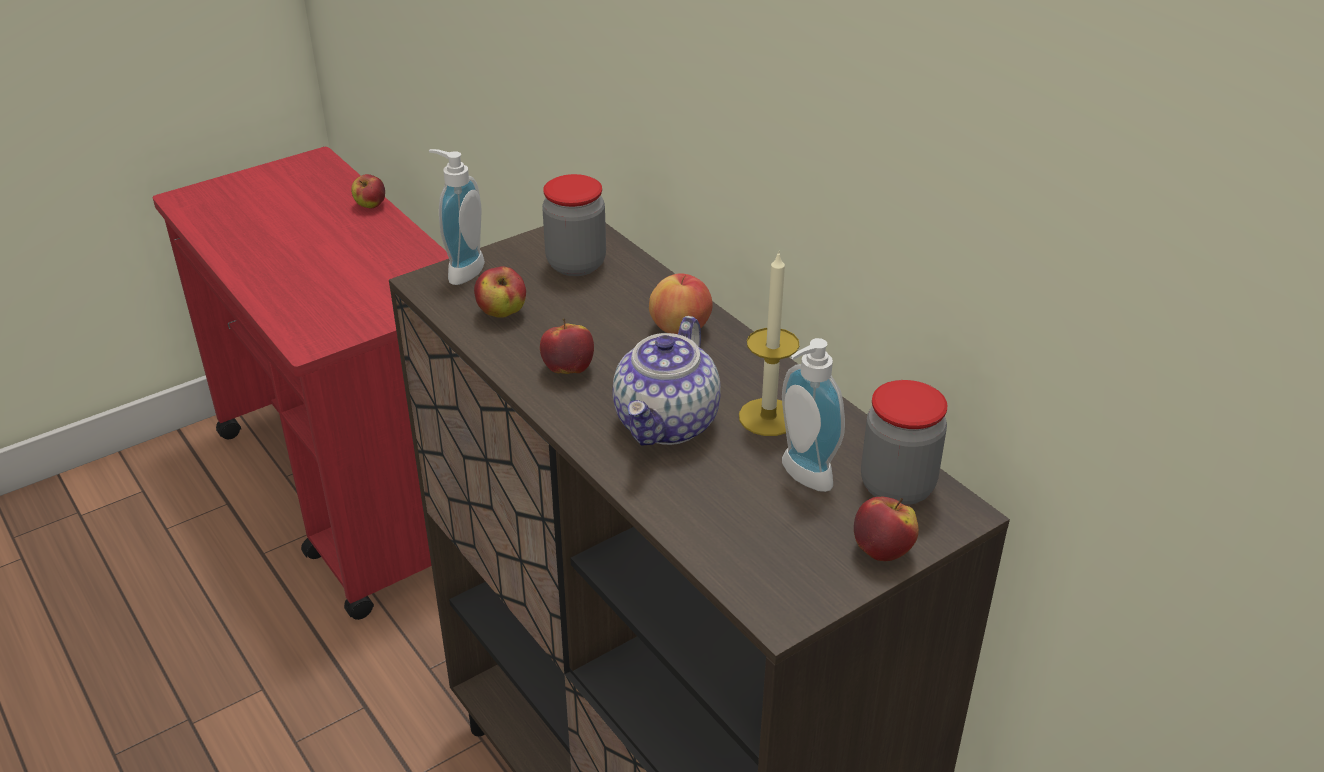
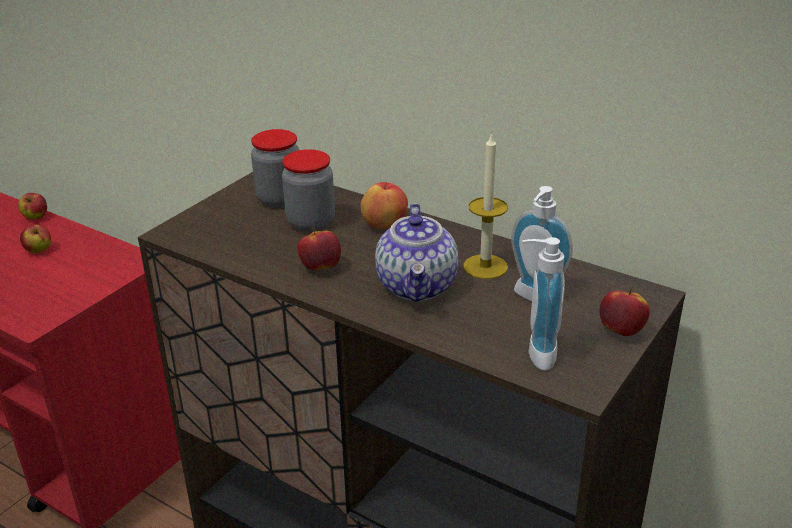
camera: 20 degrees left, 5 degrees down
(461, 270) = (193, 220): soap dispenser -> soap dispenser (535, 354)
(502, 313) = (244, 241): apple -> apple (38, 251)
(897, 487) = (601, 289): jar -> jar (311, 222)

